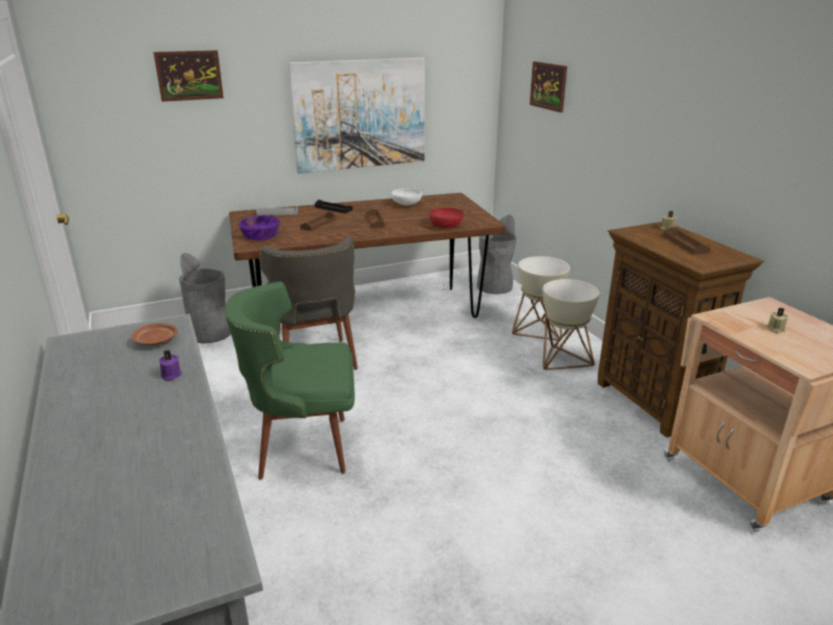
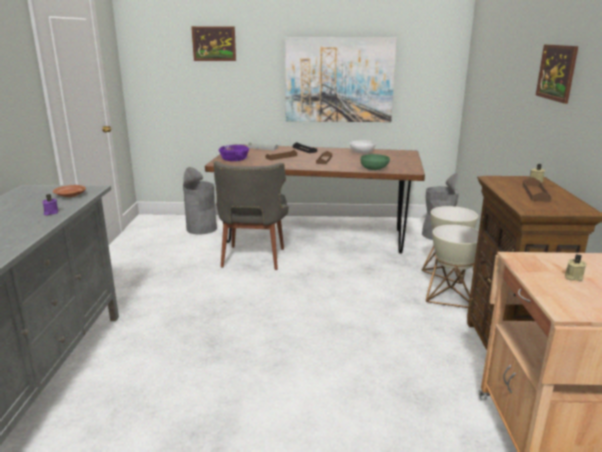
camera: 25 degrees right, 5 degrees down
(305, 448) = (195, 310): green chair -> none
(446, 226) = (374, 169): red bowl -> green bowl
(548, 86) = (491, 60): picture -> picture (556, 72)

